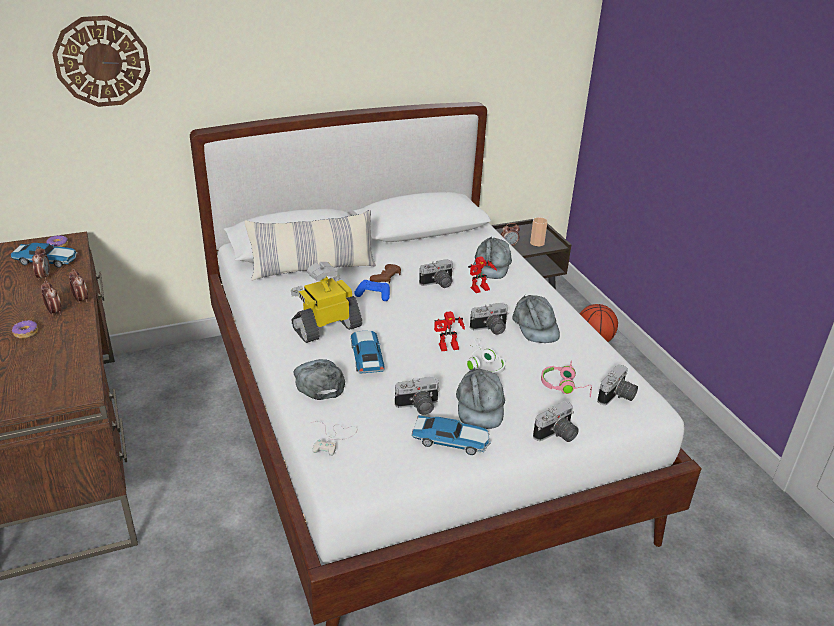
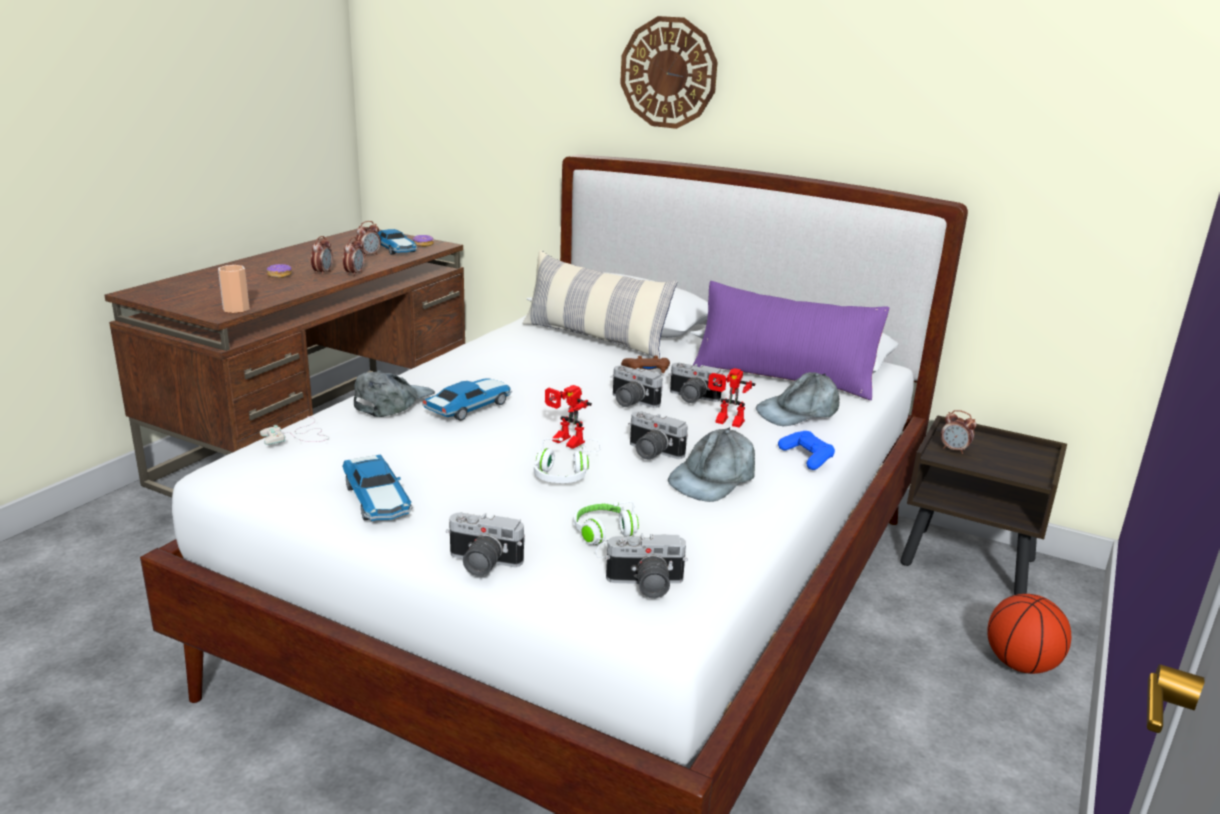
camera: 50 degrees right, 10 degrees down
(102, 61) = (507, 59): wall clock -> wall clock (668, 73)
(326, 327) = (497, 375): toy robot -> none
(373, 295) = (600, 376): blue game controller -> blue game controller (806, 457)
(418, 407) = (413, 459): camera -> camera (630, 402)
(445, 245) = (783, 376): none -> purple pillow
(480, 405) = (474, 495): grey cap -> none
(537, 243) = (1006, 465): cup -> cup (236, 309)
(565, 386) = (605, 538): pink headphones -> white headphones

